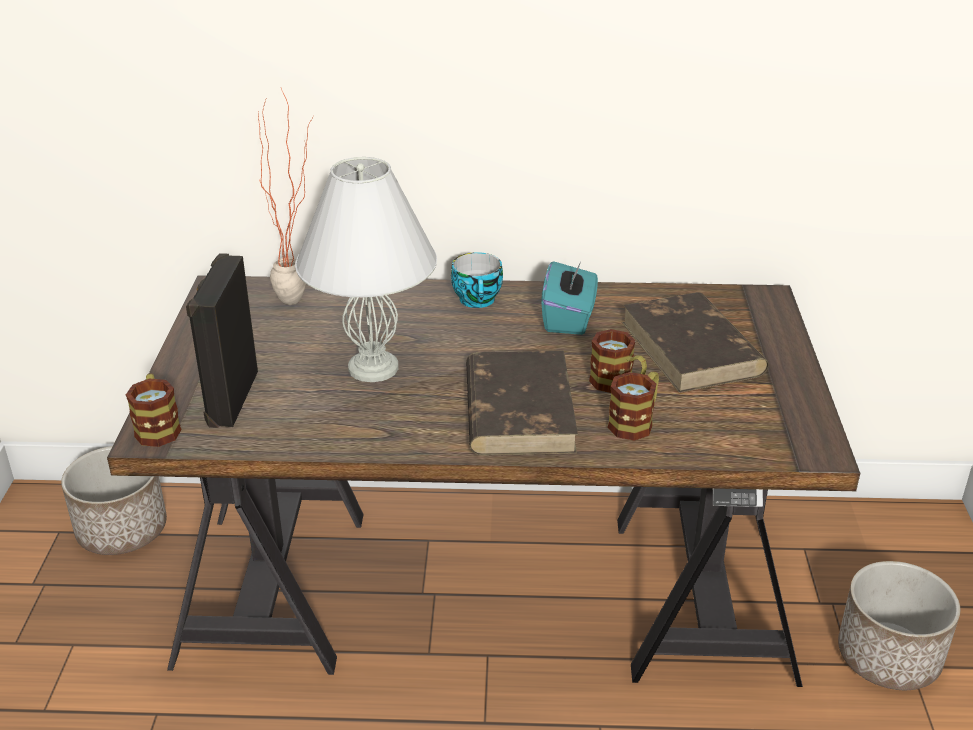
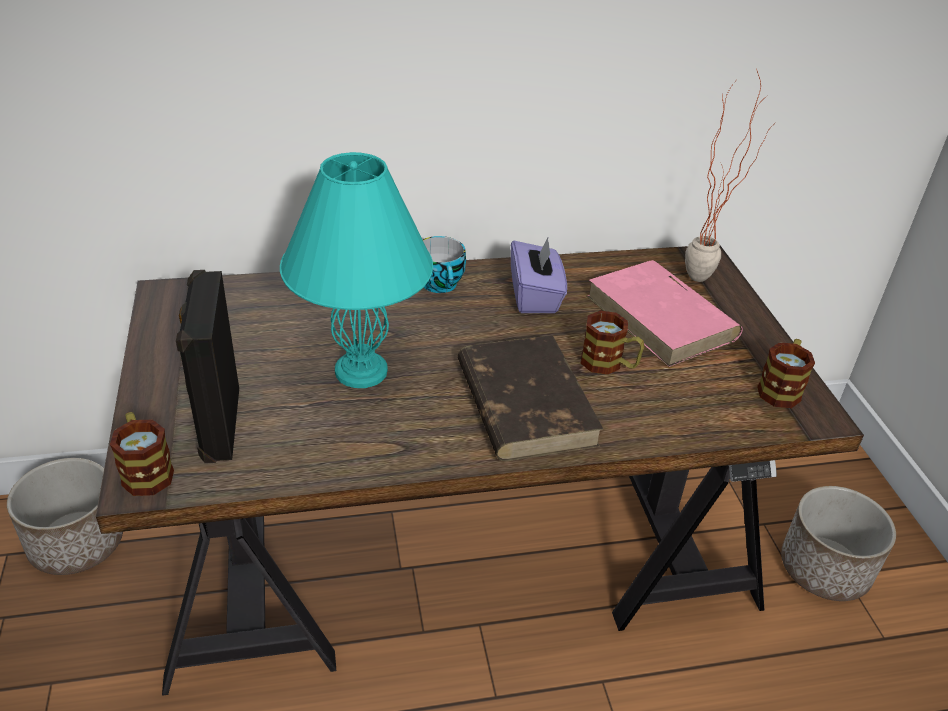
camera: 15 degrees left, 5 degrees up
(302, 301) = (261, 301): potted plant -> potted plant (707, 277)
(374, 368) = (362, 371): white table lamp -> turquoise table lamp
(569, 318) = (535, 296): turquoise tissue box -> purple tissue box
(635, 422) = (641, 404): mug -> mug (781, 388)
(692, 349) = (662, 318): brown book -> pink book

